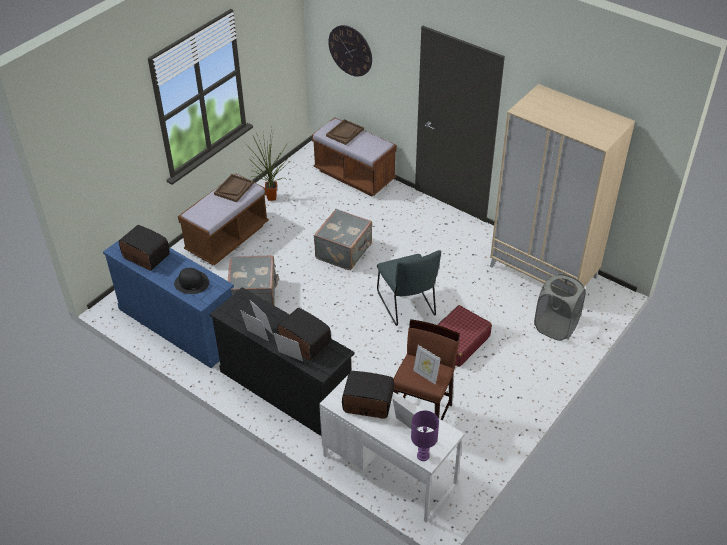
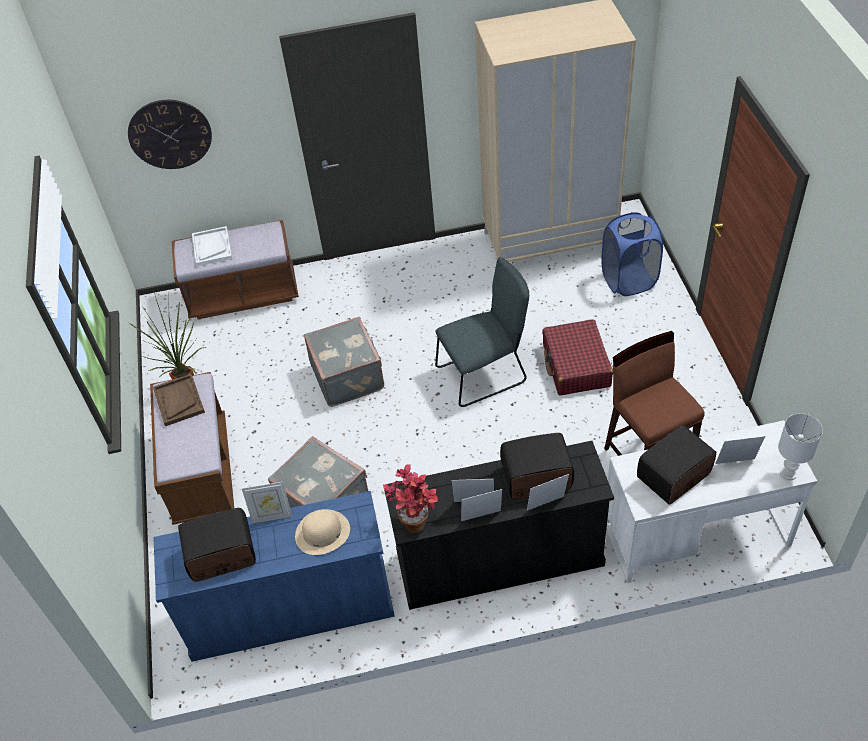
camera: 45 degrees left, 5 degrees up
(191, 283) = (322, 532): black hat -> beige hat
(231, 312) = (415, 519): none -> potted plant
(345, 133) = (212, 247): brown tray -> white tray
(407, 306) = (485, 374): grey chair -> grey chair turned 45 degrees counterclockwise
(423, 456) = (788, 473): purple table lamp -> white table lamp
(426, 375) = (667, 404): picture frame -> picture frame (272, 516)
(555, 327) = (628, 280): grey laundry basket -> blue laundry basket

